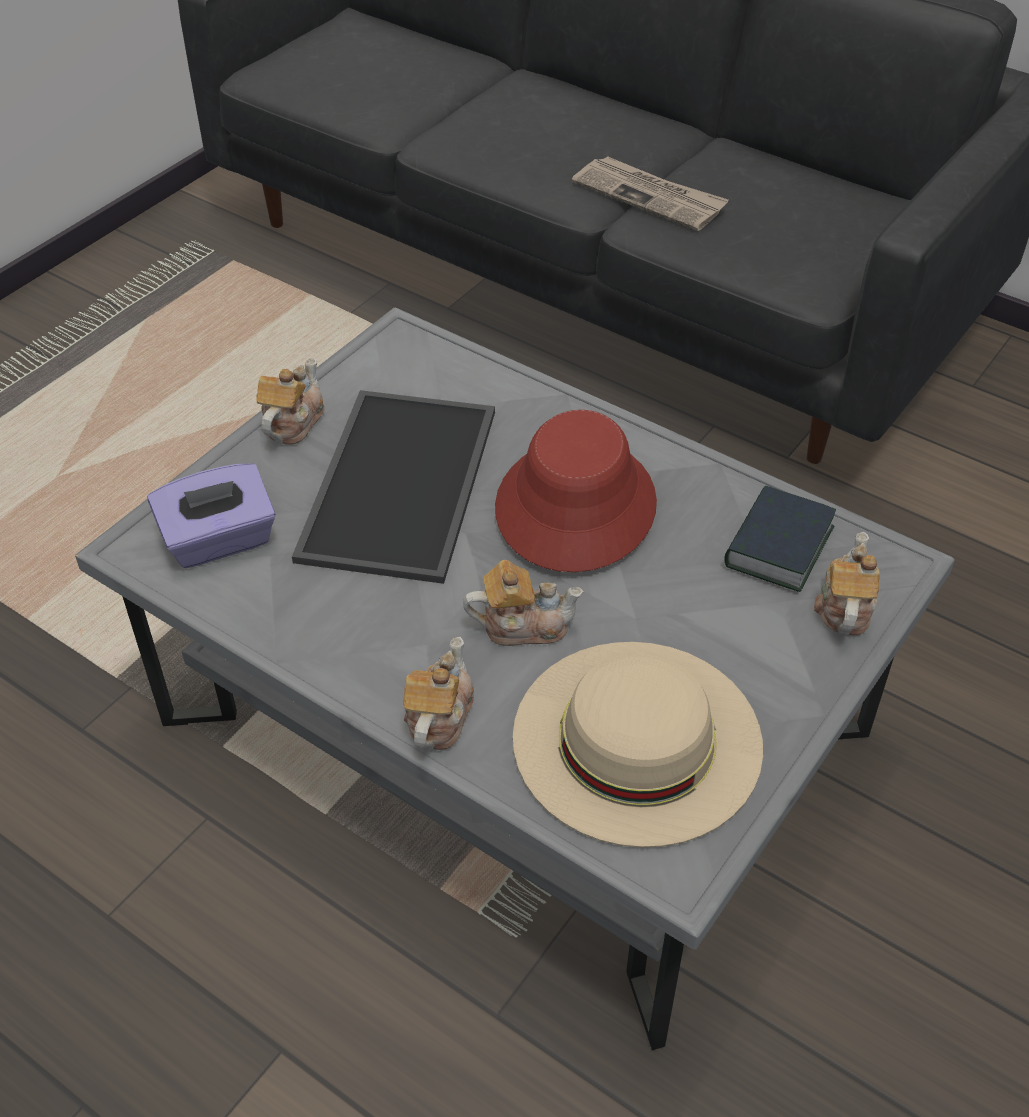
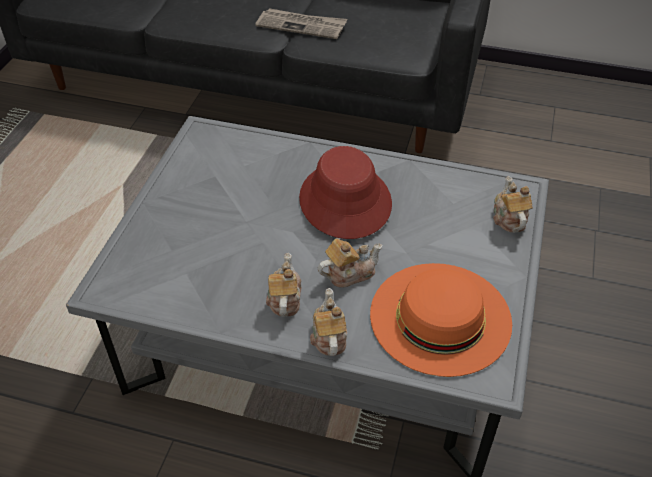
camera: 20 degrees left, 0 degrees up
(220, 541) = (152, 273): purple tissue box -> none
(292, 422) = (162, 194): teapot -> teapot (284, 299)
(402, 486) = (244, 214): tray -> none
(636, 739) = (440, 317): beige hat -> orange hat
(778, 547) = (461, 196): book -> none

